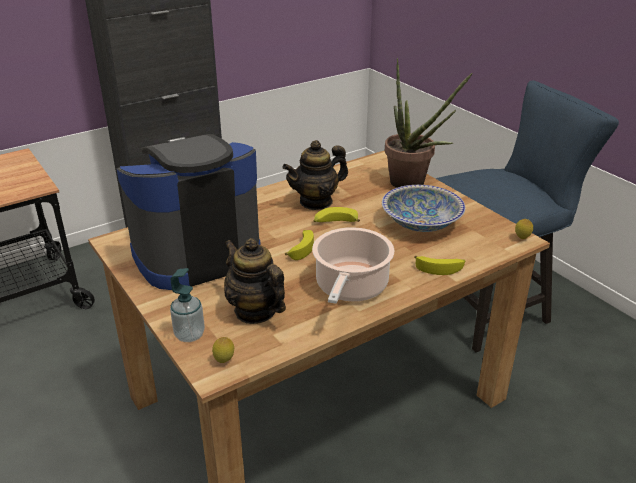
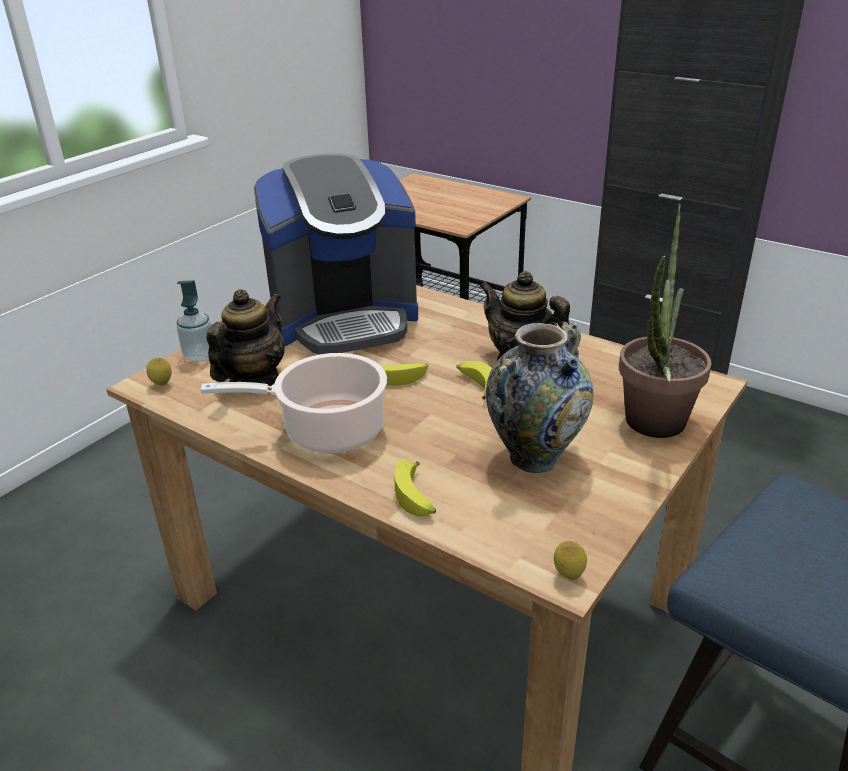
camera: 70 degrees right, 0 degrees up
(196, 254) = (344, 319): coffee machine -> coffee machine turned 120 degrees clockwise
(421, 223) = (535, 457): bowl -> vase

